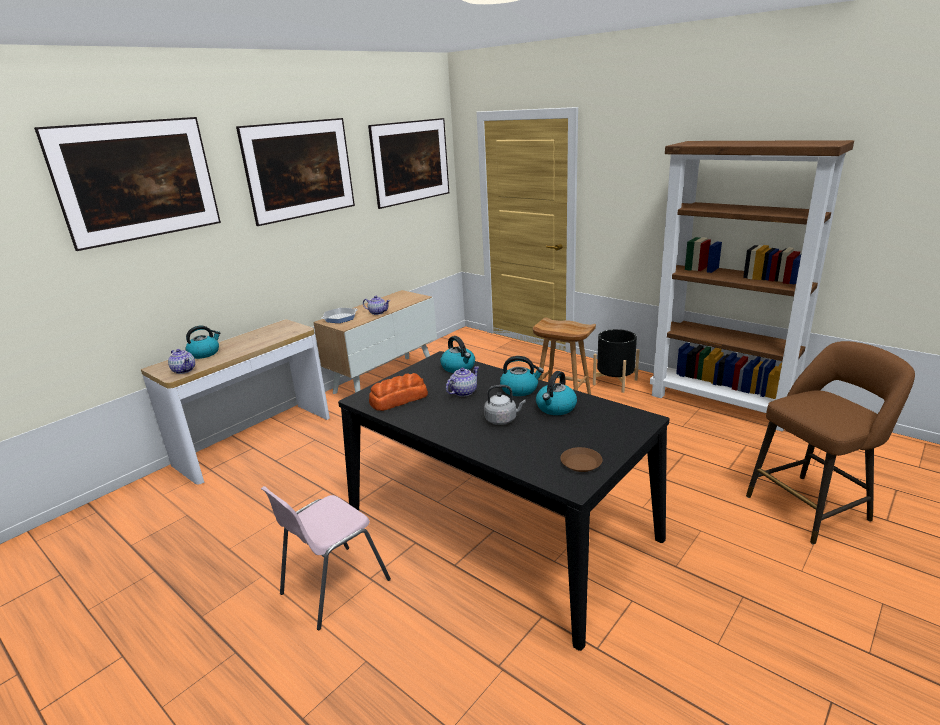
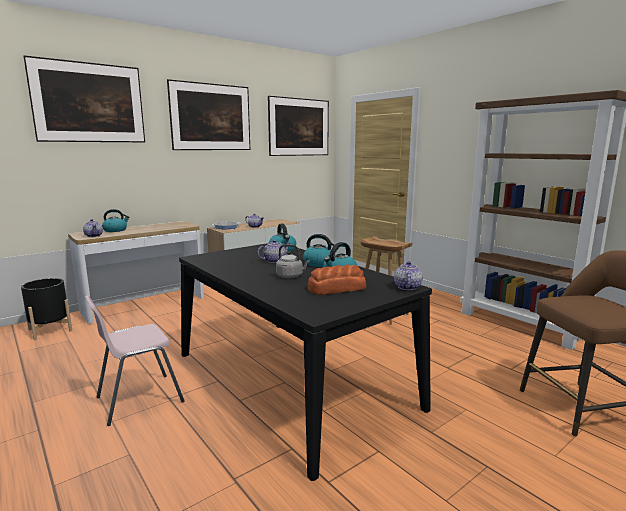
camera: 10 degrees right, 10 degrees down
(398, 399) = (222, 260): bread -> bread (336, 288)
(581, 463) = (334, 304): brown plate -> none
(615, 382) = (434, 301): black planter -> black planter (50, 330)
(642, 420) = (407, 287): none -> teapot

